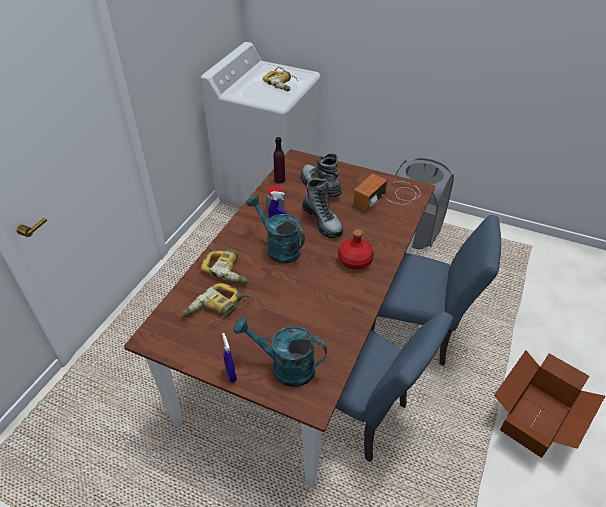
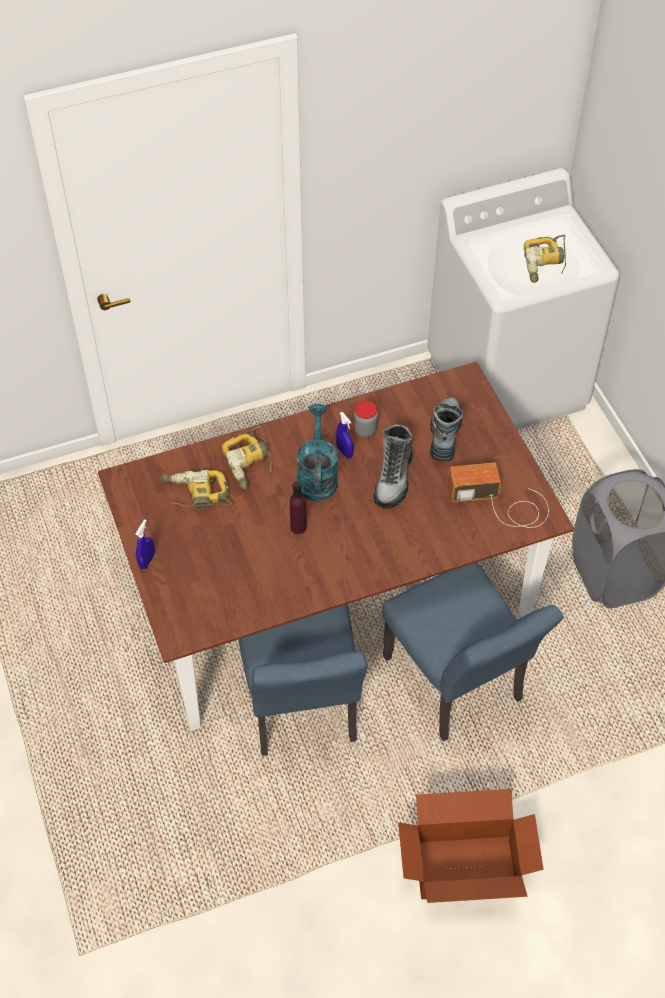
camera: 45 degrees right, 10 degrees up
(279, 180) = (413, 396): purple bottle -> purple bottle (298, 527)
(285, 367) = (191, 590): turquoise watering can -> none
(355, 260) = (370, 544): red bottle -> none

